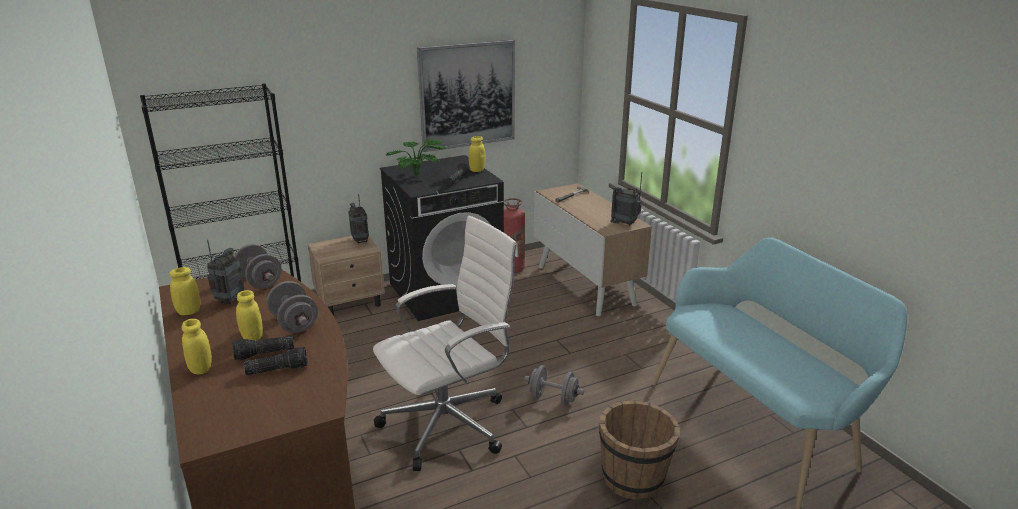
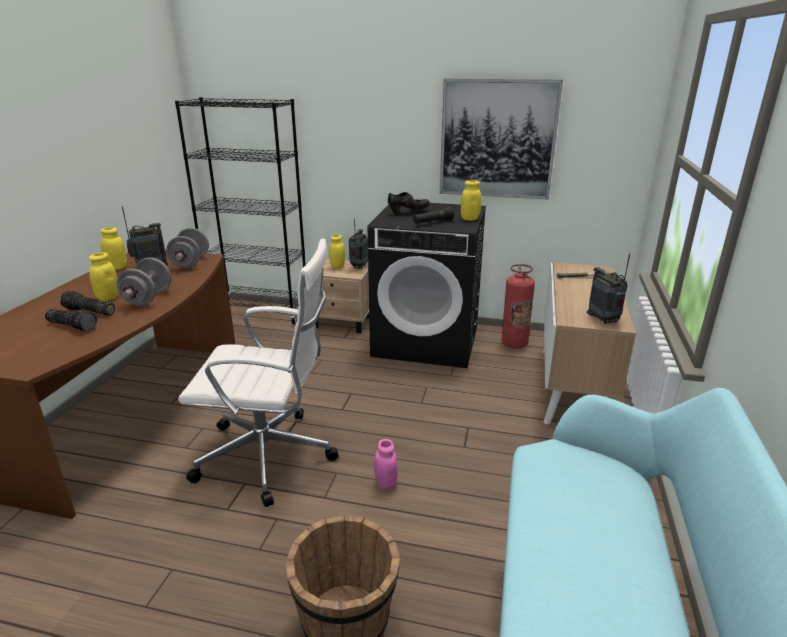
camera: 40 degrees right, 0 degrees up
(201, 369) = (43, 306): yellow jar -> yellow jar (337, 267)
(419, 176) = (409, 212): potted plant -> black shoe
(553, 398) = (385, 483): grey dumbbell -> pink jar

